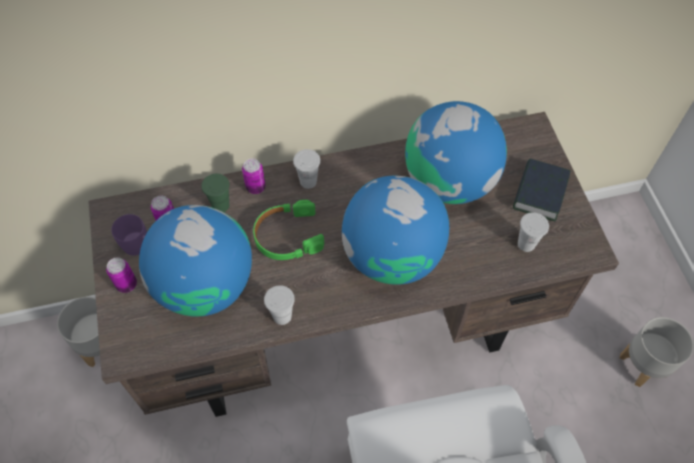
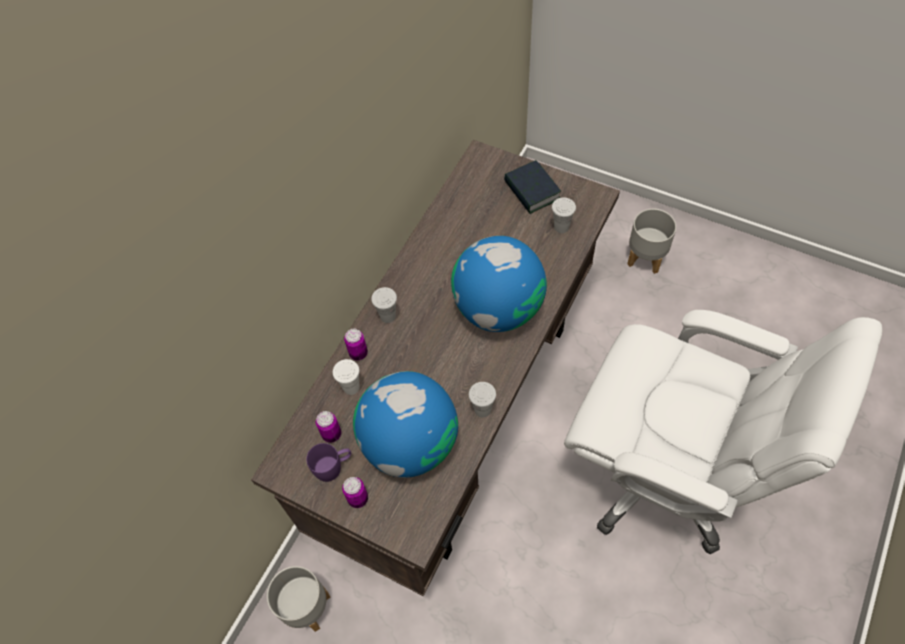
camera: 45 degrees left, 0 degrees up
(221, 205) = (351, 387): green cup -> white cup
(287, 236) = (421, 361): green headphones -> none
(449, 181) = (473, 232): globe -> none

